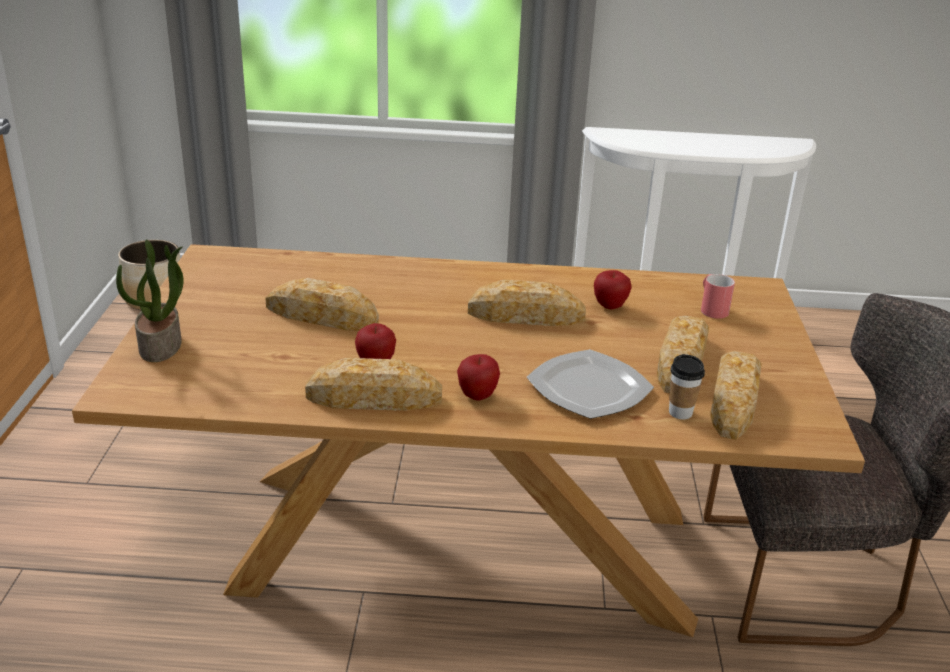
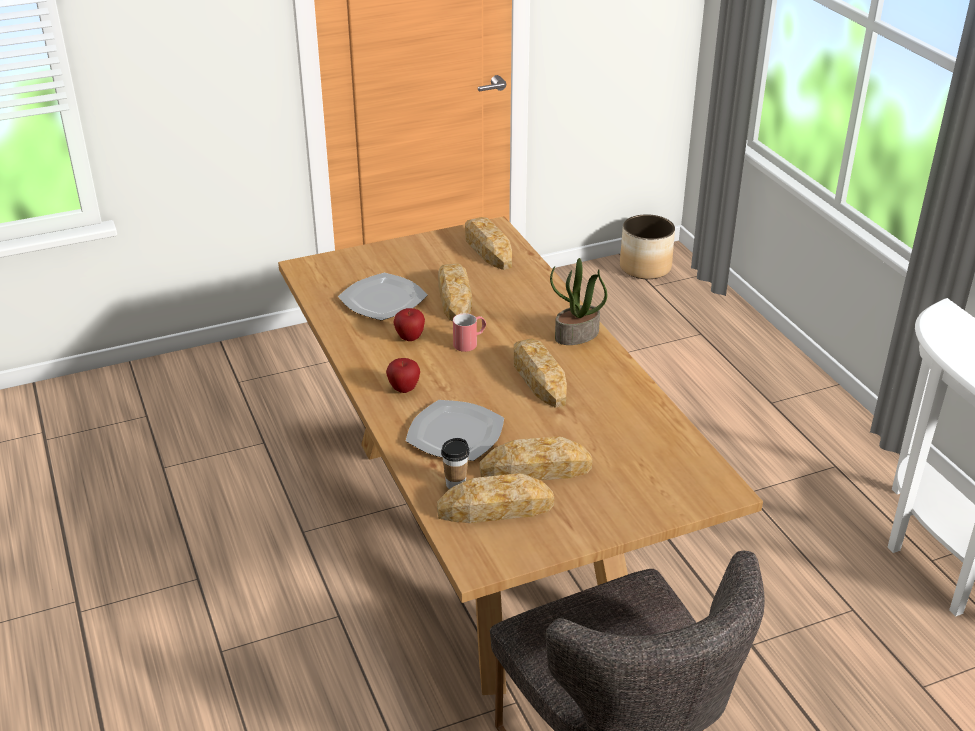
camera: 65 degrees right, 5 degrees up
(161, 346) = (364, 259): potted plant -> potted plant (576, 335)
(271, 360) = (382, 300): none -> plate
(374, 397) = (368, 350): bread -> bread (488, 249)
(610, 306) = (595, 414): apple -> none
(711, 308) = (649, 468): red mug -> red mug (470, 342)

